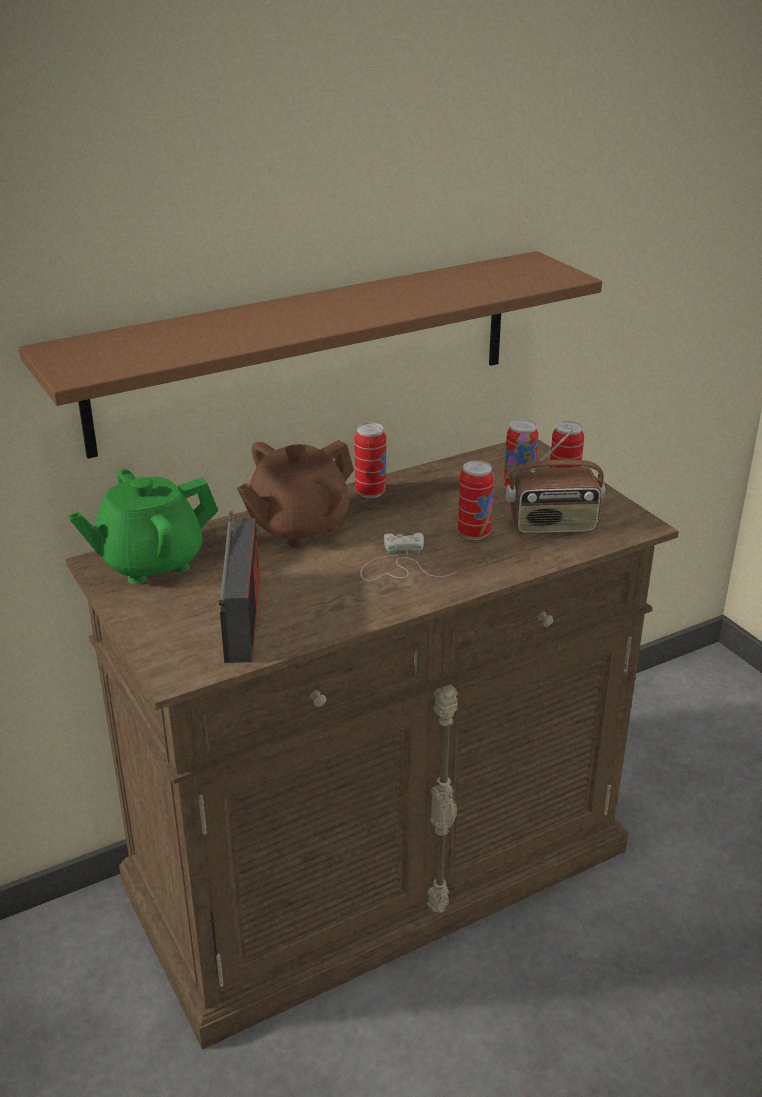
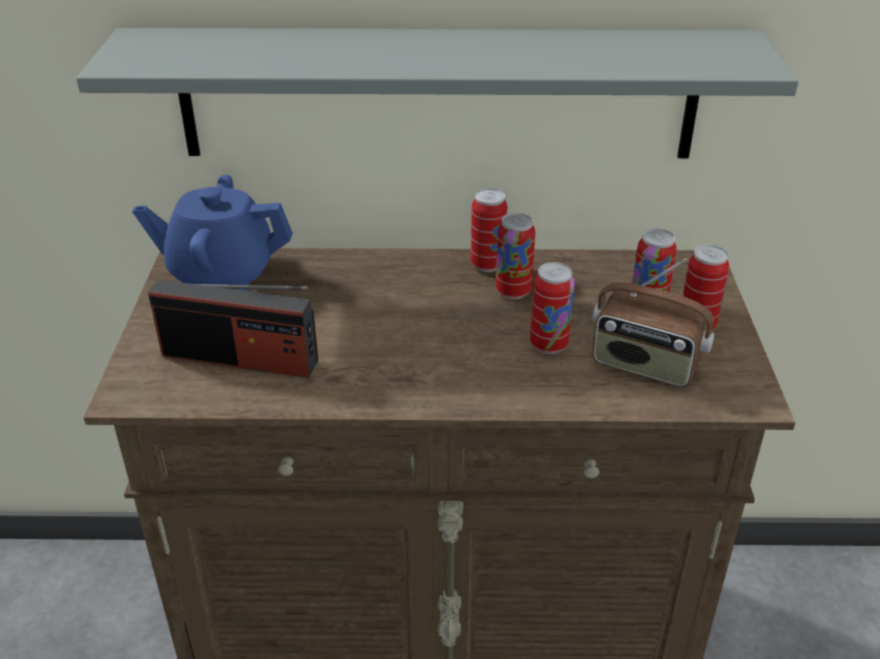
camera: 30 degrees right, 5 degrees up
(150, 562) = (222, 273): green teapot -> blue teapot
(243, 617) = (240, 358): radio -> radio turned 75 degrees clockwise
(297, 526) = (383, 279): brown teapot -> none
(306, 351) = (438, 94): brown shelf -> grey shelf
(399, 564) = (438, 353): white game controller -> none
(410, 505) = (513, 291): none -> can

